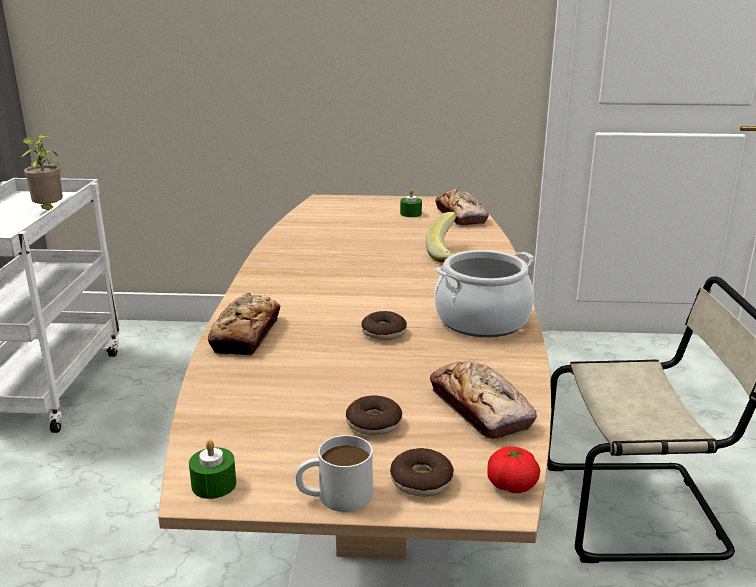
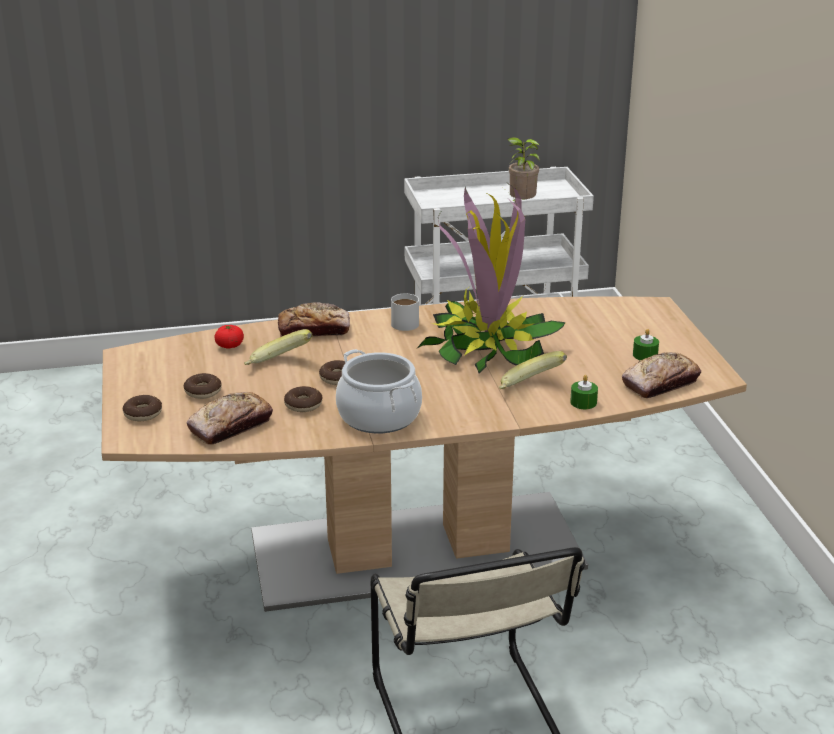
camera: 75 degrees right, 5 degrees up
(214, 484) = (131, 356): green candle -> green candle (583, 402)
(328, 364) = (278, 365): none -> banana
(334, 496) = (125, 390): white mug -> white mug (402, 322)
(360, 260) = (487, 348): none -> potted plant
(441, 358) = (303, 405): none -> donut
(511, 485) = (143, 442): tomato -> tomato (229, 346)

